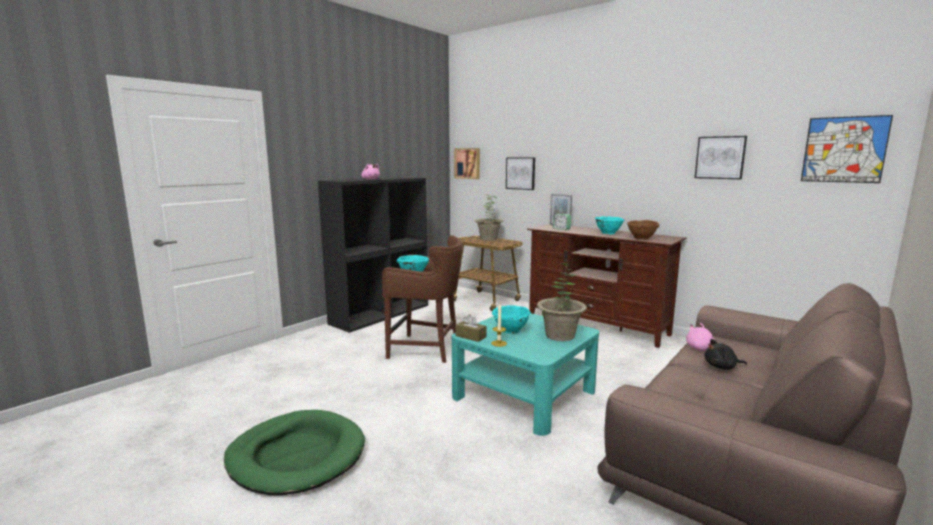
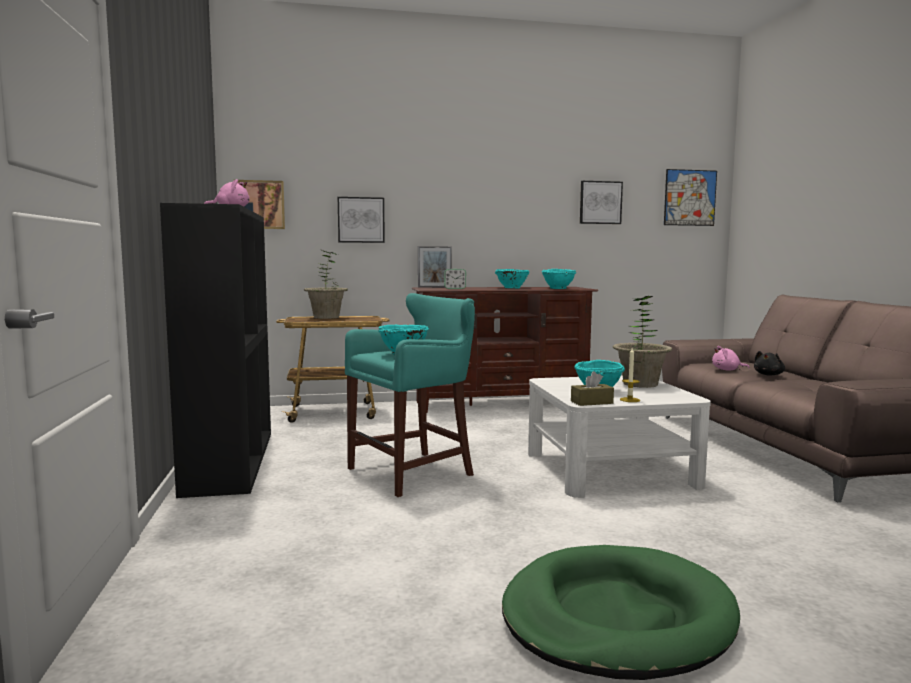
camera: 50 degrees left, 5 degrees down
(427, 349) = (414, 472): brown stool -> turquoise stool
(524, 394) = (611, 469): turquoise coffee table -> white coffee table
(641, 238) = (558, 288): brown bowl -> turquoise bowl

